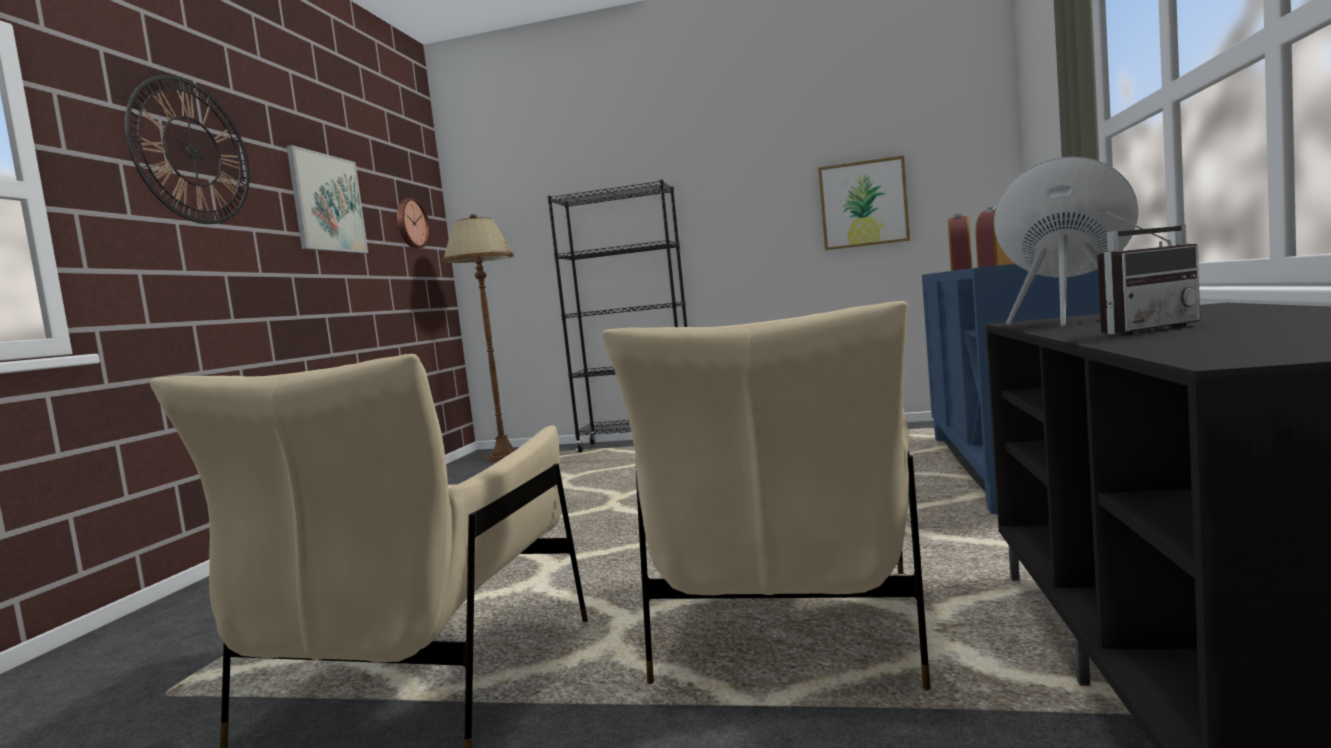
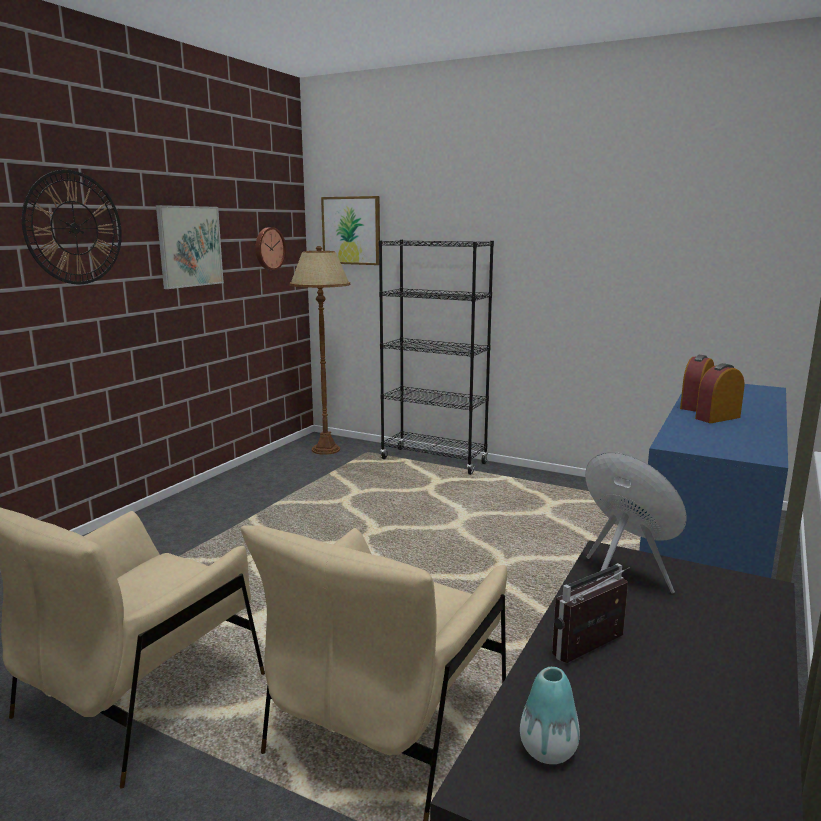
camera: 15 degrees right, 10 degrees up
(863, 204) = (668, 284): picture -> picture (351, 230)
(1139, 330) = (595, 652): radio -> radio turned 150 degrees clockwise
(1237, 345) = (548, 750): none -> vase

